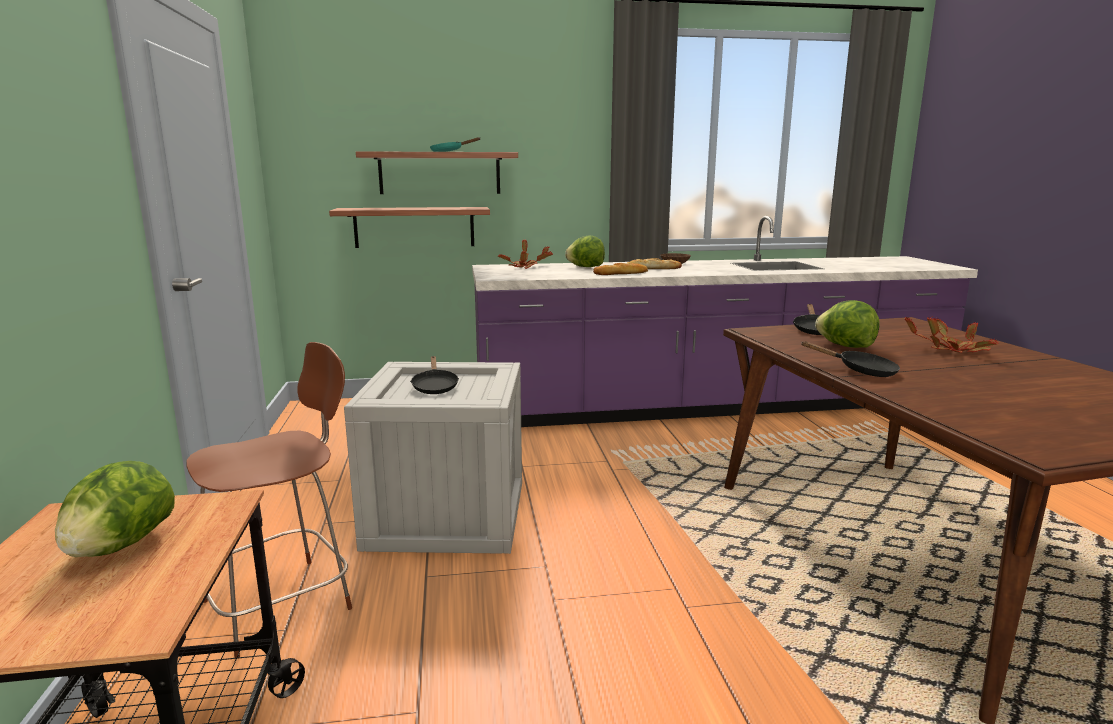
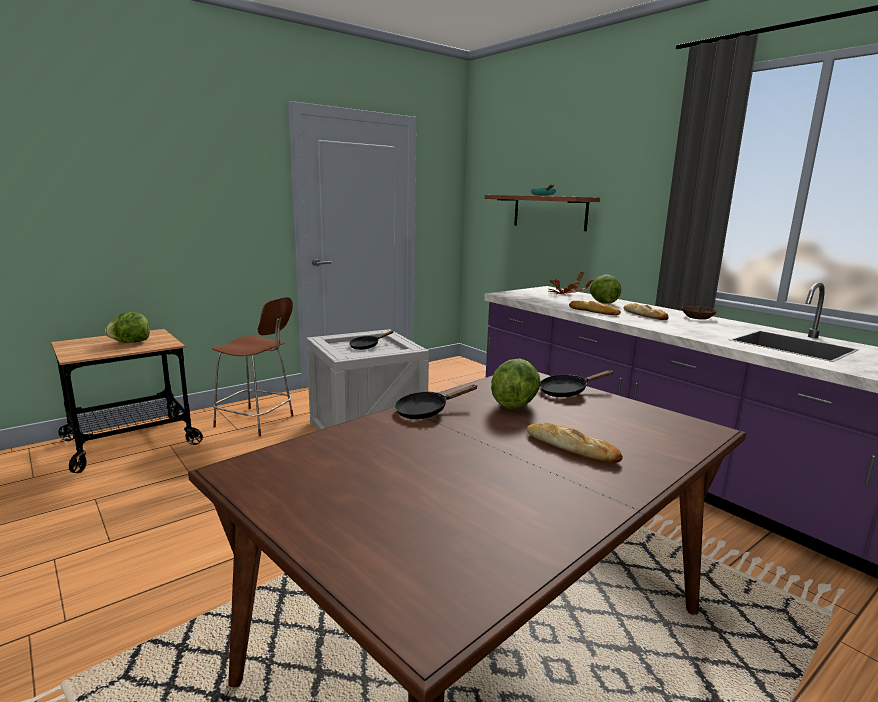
camera: 60 degrees right, 0 degrees up
(414, 227) = (530, 251): shelf -> none
(860, 370) = (426, 411): black frying pan -> black frying pan turned 60 degrees clockwise
(952, 350) = (571, 447): potted plant -> bread

